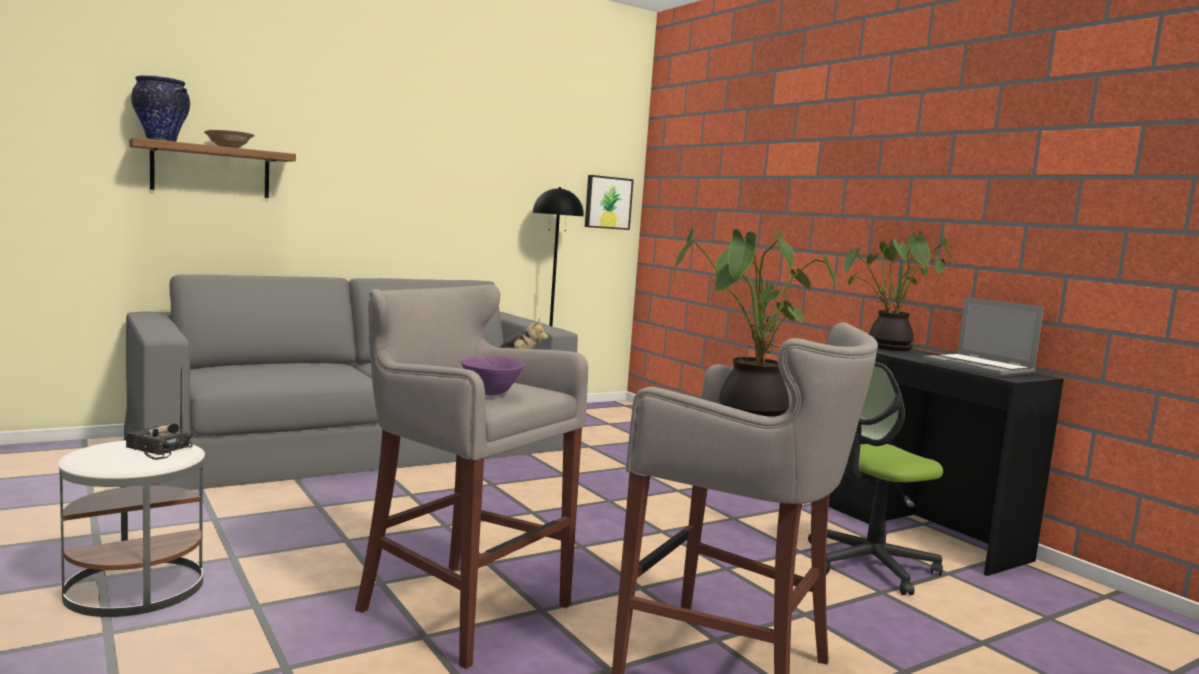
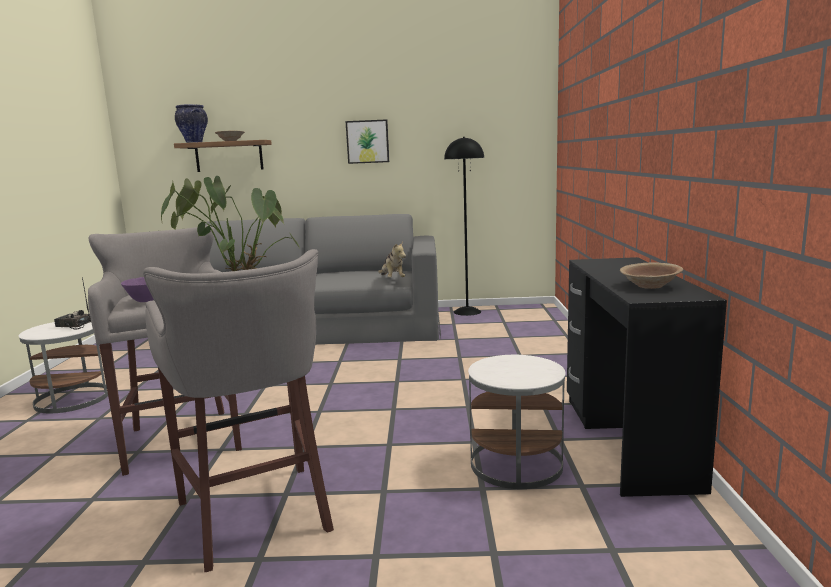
camera: 35 degrees right, 5 degrees up
(157, 450) = (74, 325): radio -> radio turned 45 degrees counterclockwise
(607, 202) = (521, 143): picture -> picture (367, 141)
(869, 565) = (515, 464): office chair -> white side table
(886, 348) = (617, 264): potted plant -> none
(980, 368) = (650, 286): laptop -> brown bowl

